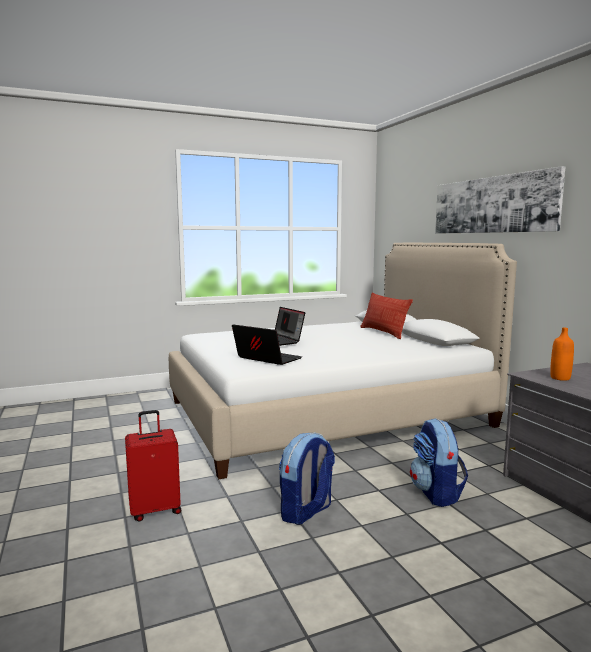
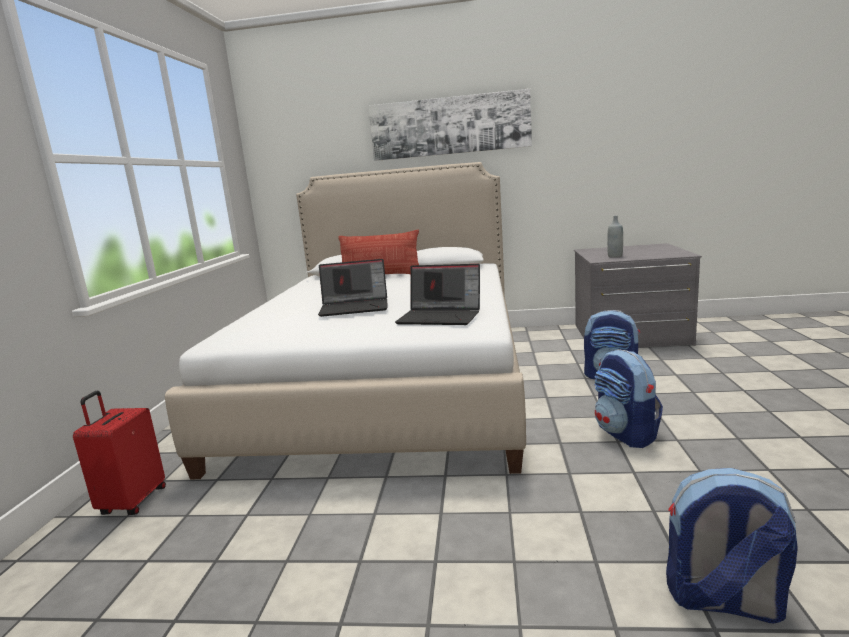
camera: 60 degrees left, 5 degrees up
(90, 563) = (723, 601): none -> backpack
(155, 510) = (584, 531): red suitcase -> red suitcase (132, 502)
(266, 359) = (441, 317): laptop -> laptop turned 135 degrees counterclockwise
(560, 378) = (615, 256): orange bottle -> grey bottle

